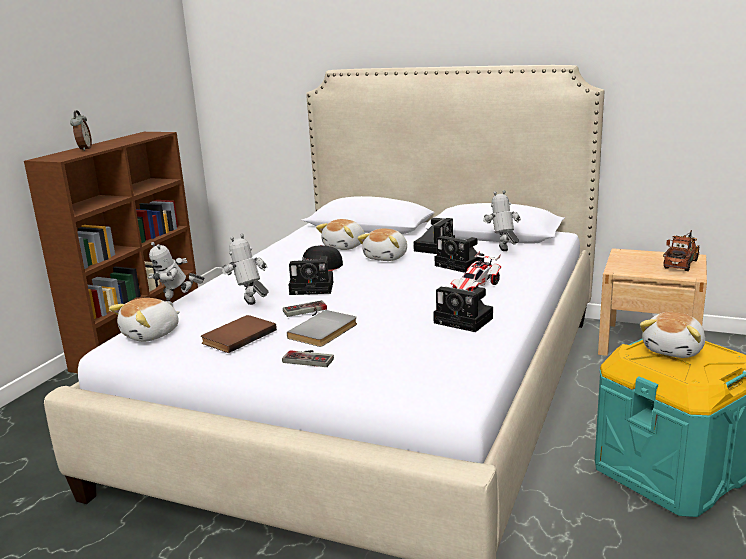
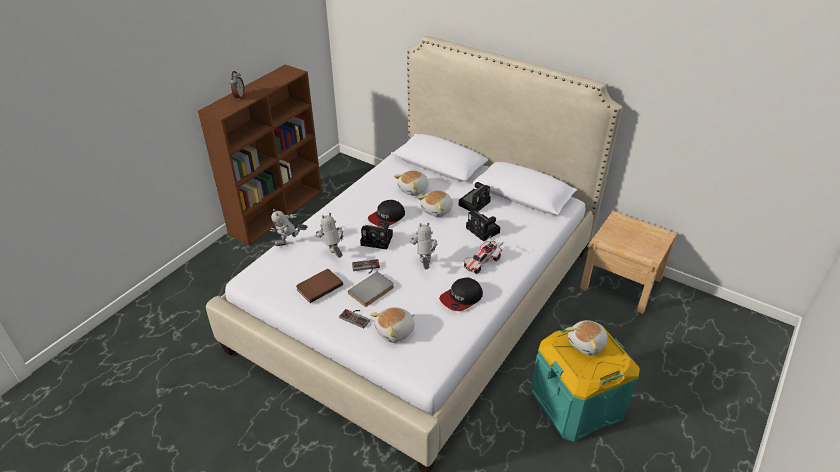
camera: 10 degrees right, 20 degrees up
(151, 334) = (269, 272): plush toy -> plush toy (395, 331)
(466, 321) = (461, 298): camera -> cap
(503, 253) = (519, 221): toy robot -> toy robot (424, 265)
(682, 263) = (653, 240): toy truck -> none

